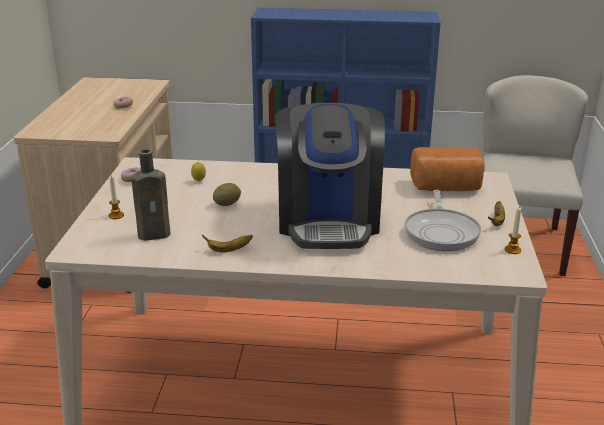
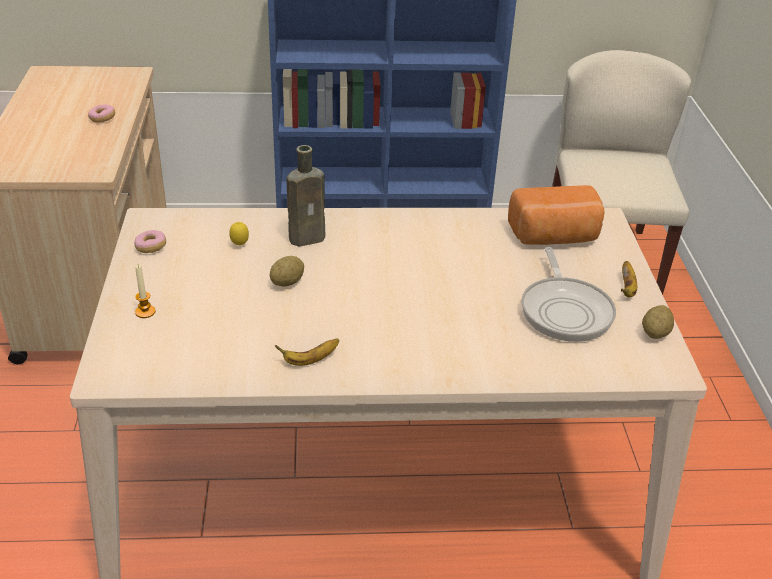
camera: 10 degrees left, 10 degrees up
(156, 234) = (208, 341): brown bottle -> brown bottle (309, 238)
(328, 221) = (423, 302): coffee machine -> none
(512, 250) = (655, 333): candle -> potato

